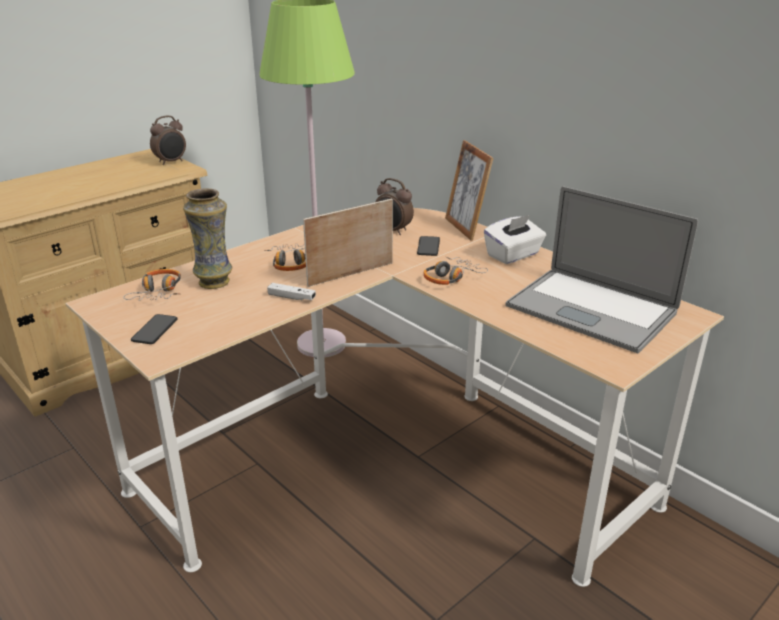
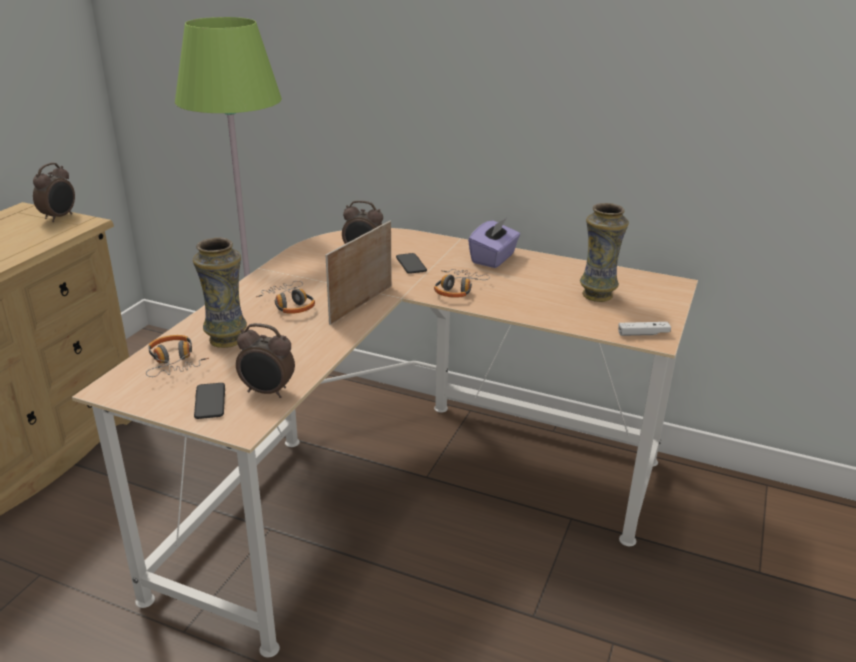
camera: 25 degrees left, 0 degrees up
(205, 333) = (267, 392): none -> alarm clock
(291, 297) = (324, 338): white game controller -> white game controller (643, 334)
(465, 228) = (429, 240): picture frame -> none
(513, 255) = (493, 258): white tissue box -> purple tissue box
(591, 309) = (597, 295): laptop -> vase

